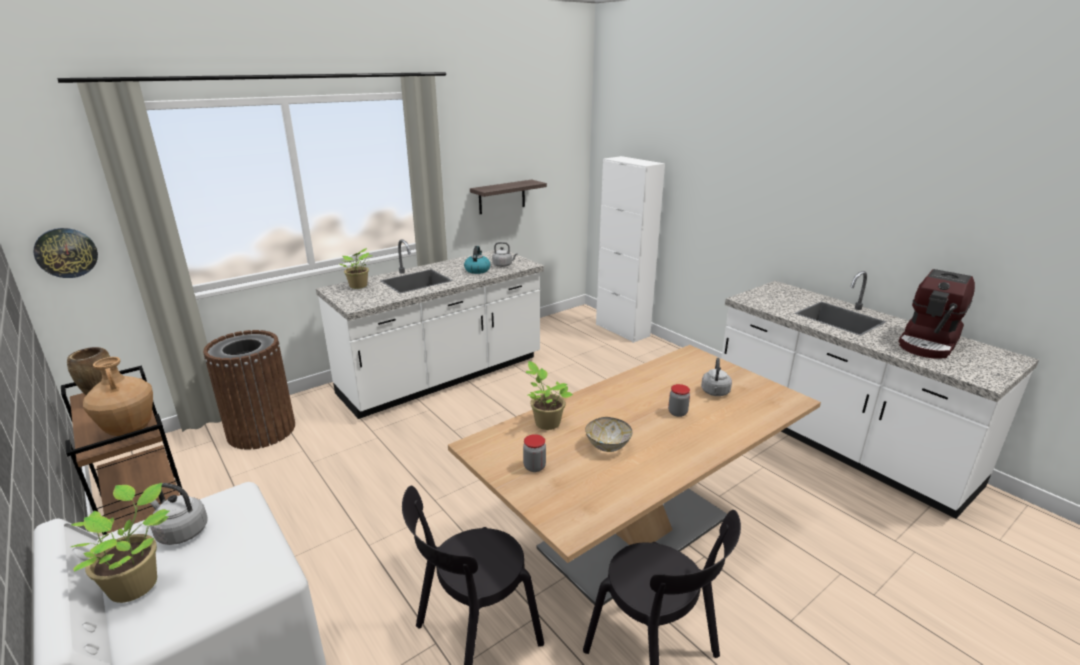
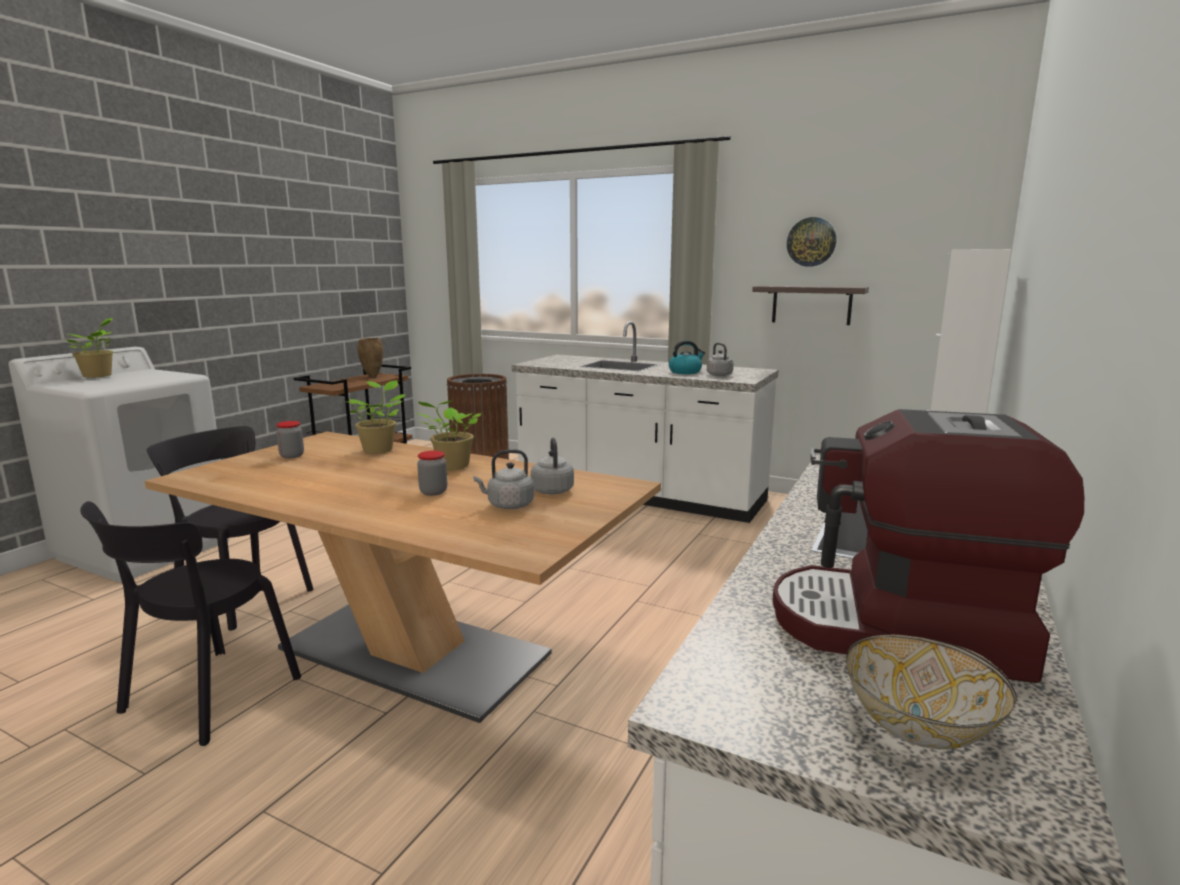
camera: 65 degrees right, 10 degrees down
(66, 252) = (428, 285): wall clock -> wall clock (811, 242)
(130, 430) = (338, 386): brown vase -> none
(180, 532) = (149, 374): grey kettle -> grey kettle (552, 490)
(359, 286) = (577, 359): potted plant -> potted plant (451, 466)
(608, 446) = (338, 473): bowl -> bowl (921, 728)

